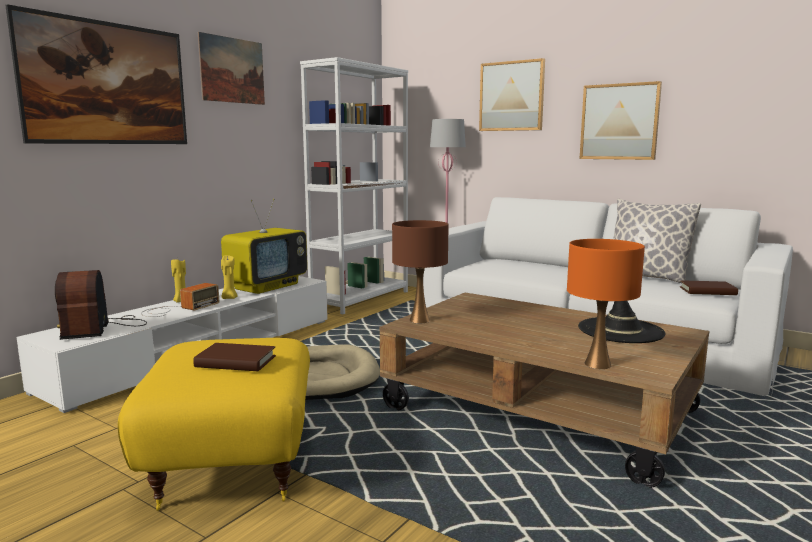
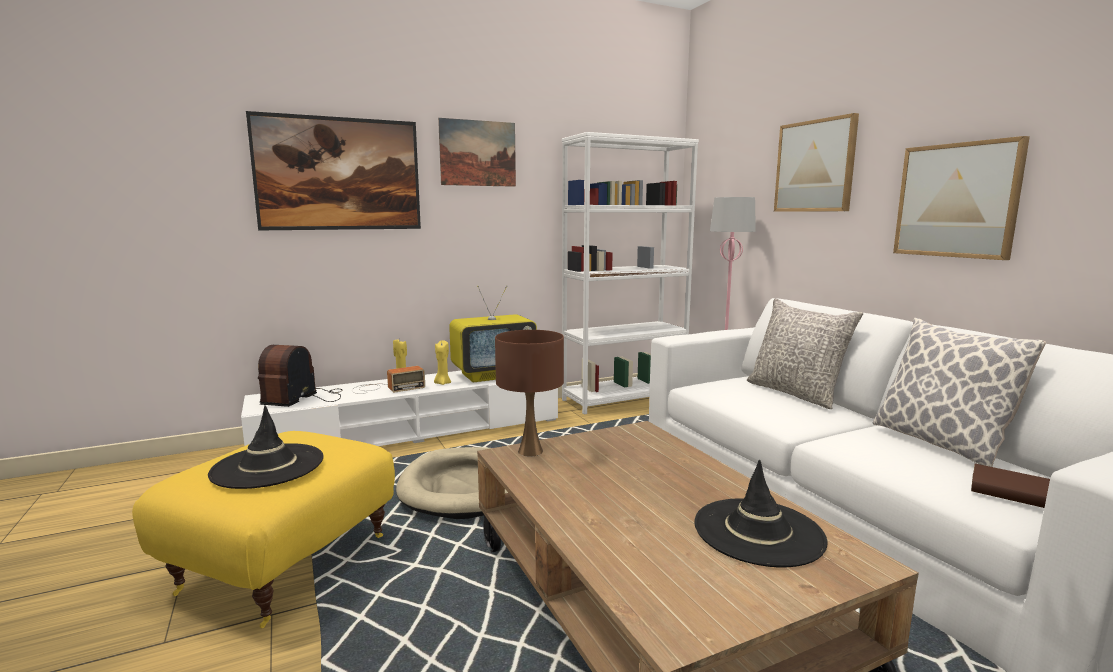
camera: 30 degrees right, 0 degrees up
(235, 362) = (268, 466): brown book -> black hat
(535, 264) = (796, 393): none -> grey pillow
(598, 364) = (629, 583): orange table lamp -> none

